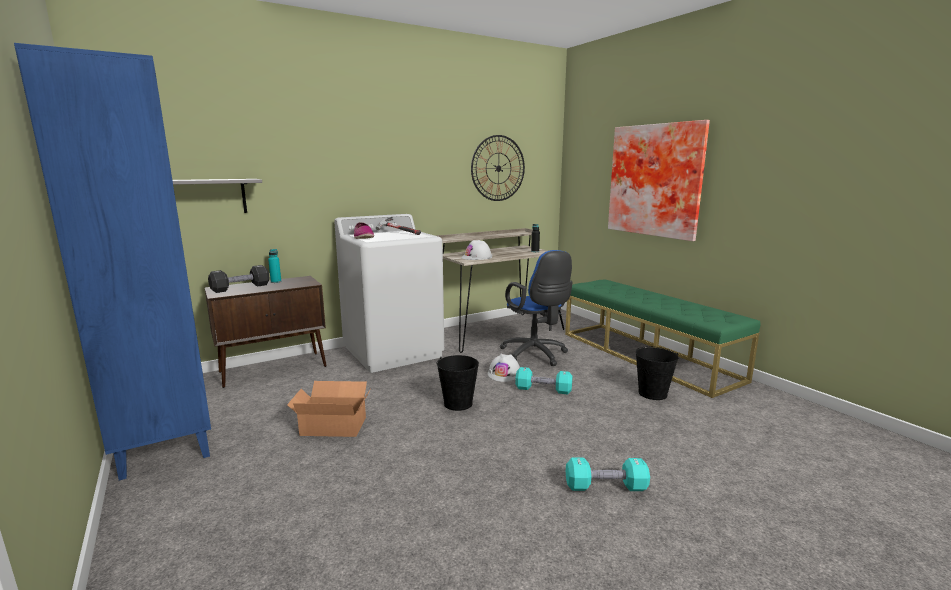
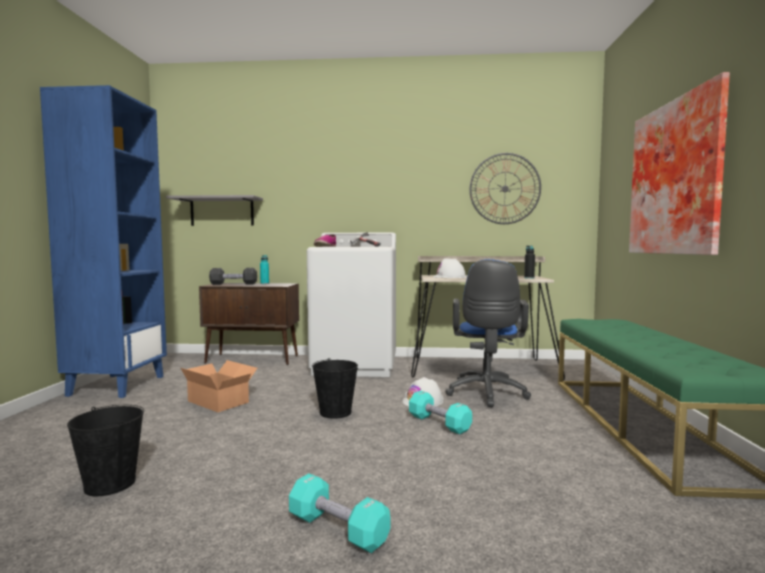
camera: 35 degrees right, 10 degrees down
(652, 393) = (577, 464): black bucket -> black bucket (110, 484)

